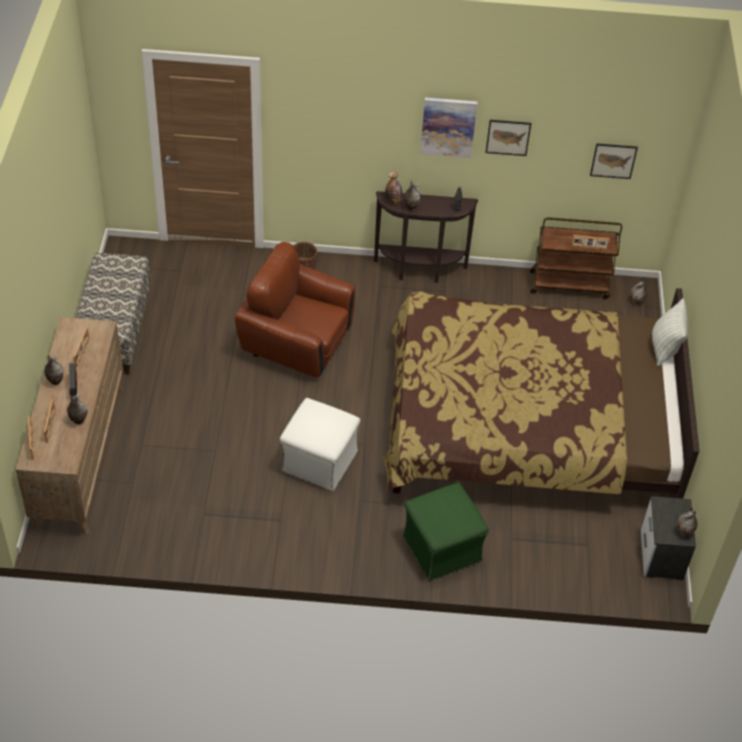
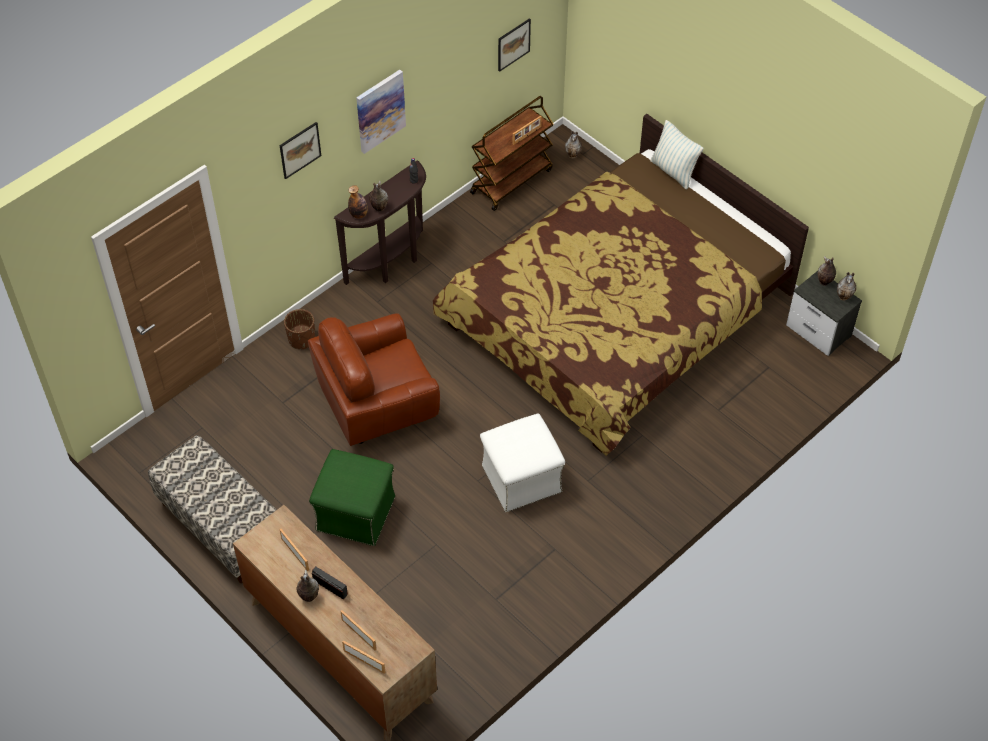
camera: 45 degrees left, 5 degrees up
(78, 420) = (373, 609): vase -> vase (824, 282)
(441, 547) = (684, 460): green ottoman -> green ottoman (354, 513)
(508, 137) = (429, 84): picture -> picture (300, 150)

